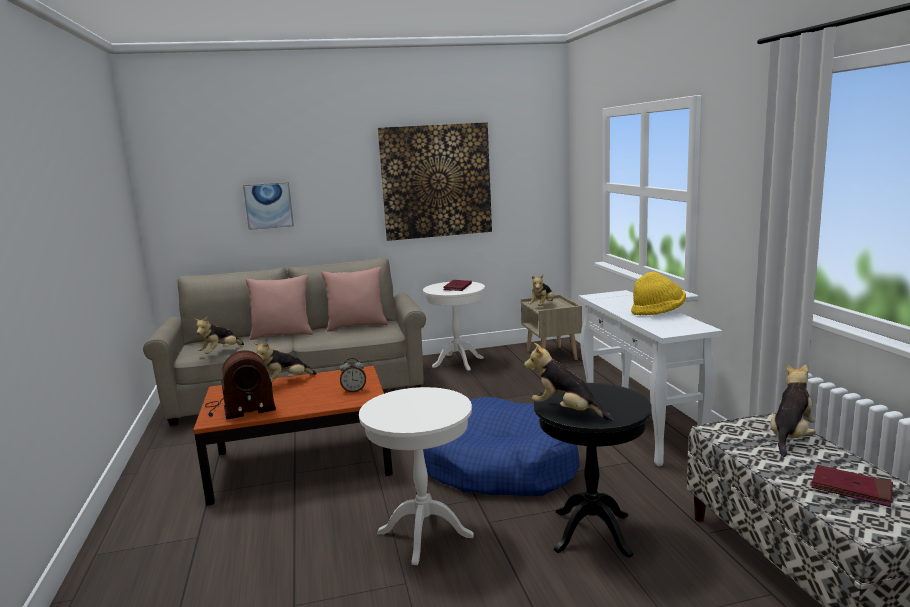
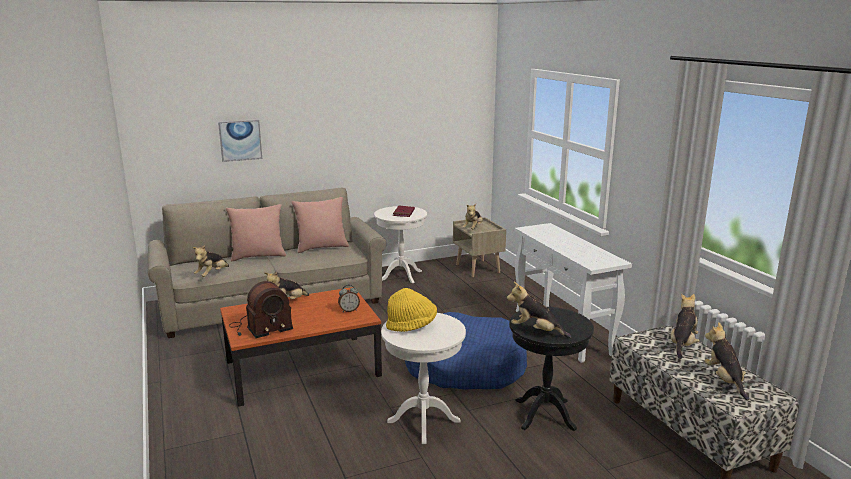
camera: 10 degrees left, 5 degrees up
(436, 181) = (385, 120): picture -> none
(658, 312) = (581, 246): yellow hat -> yellow hat (411, 326)
(851, 489) = (724, 380): red book -> plush toy

